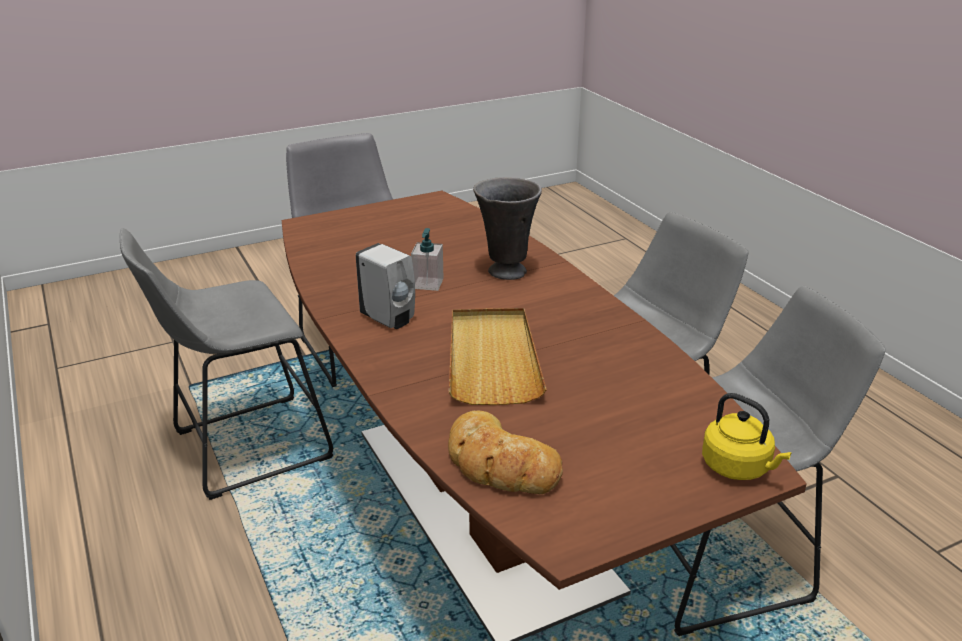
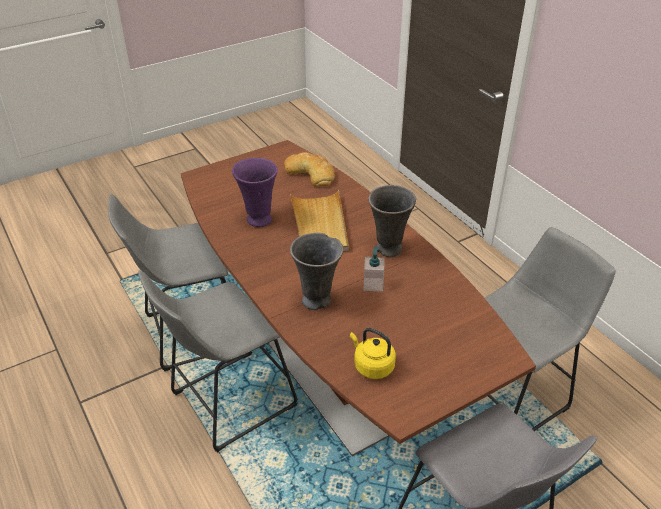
camera: 175 degrees right, 10 degrees up
(389, 319) = (388, 250): white soap dispenser -> grey vase
(602, 372) = (258, 219): none -> purple vase
(739, 468) = (206, 176): yellow kettle -> yellow kettle (372, 366)

